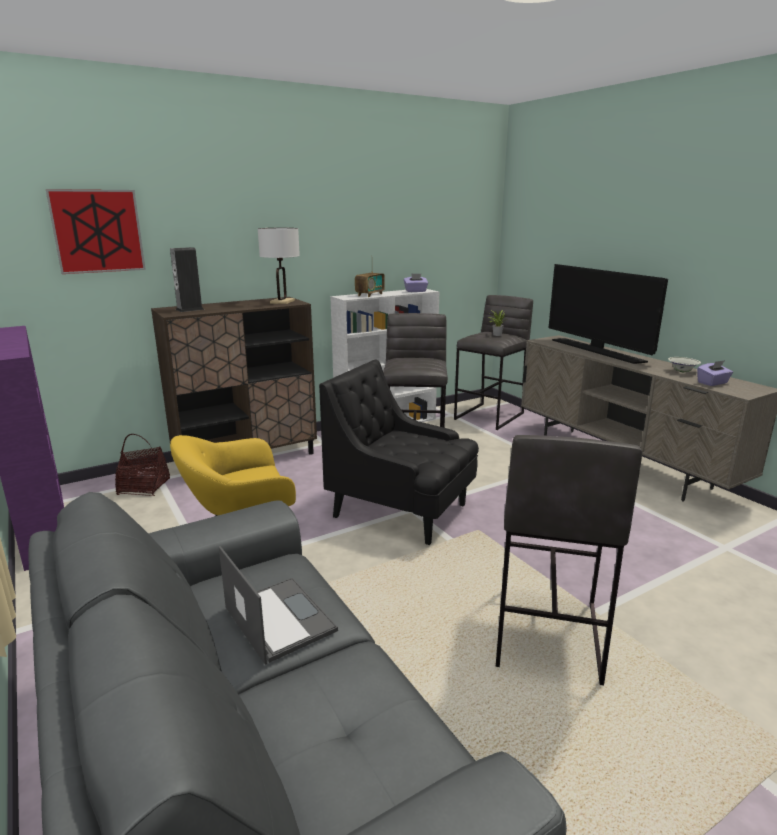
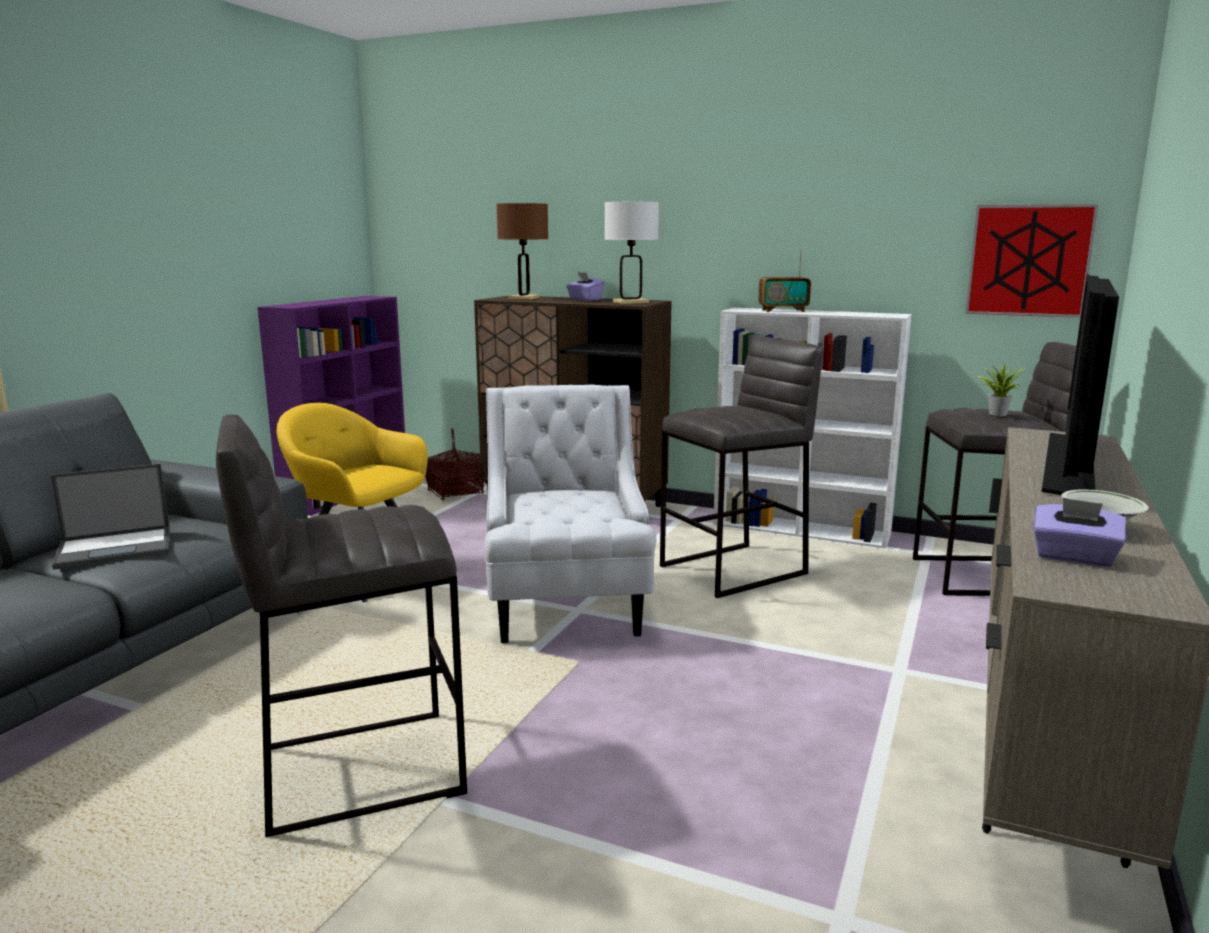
camera: 55 degrees right, 5 degrees down
(97, 231) = (475, 206): picture -> picture (1029, 260)
(189, 309) = (524, 298): speaker -> brown table lamp
(278, 618) = (116, 548): laptop -> laptop turned 45 degrees clockwise
(402, 511) = (566, 605): black armchair -> white armchair
(415, 291) = (872, 314): purple tissue box -> purple tissue box (585, 299)

